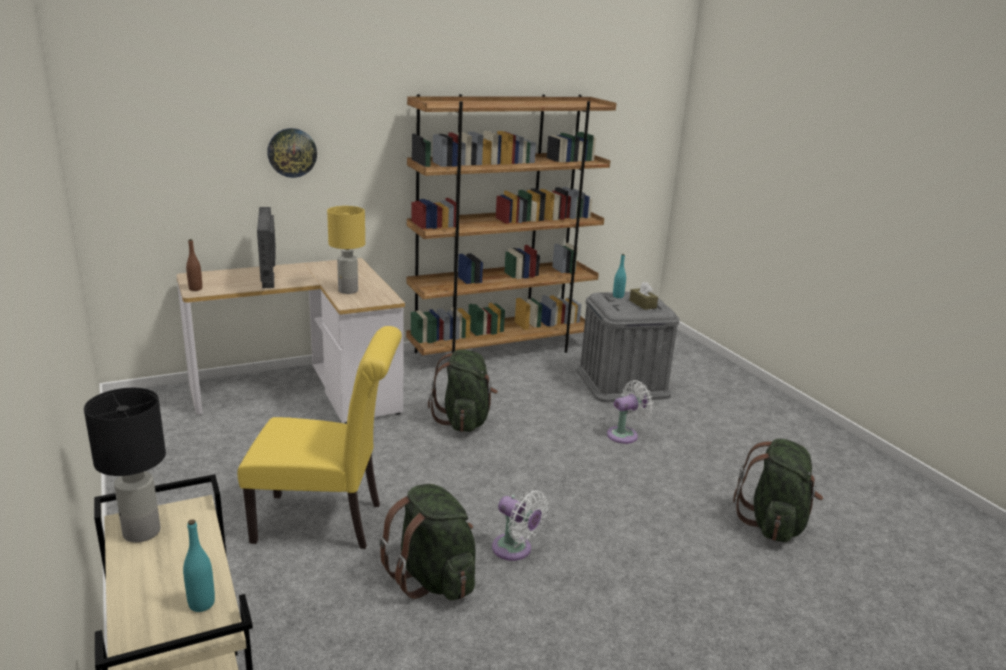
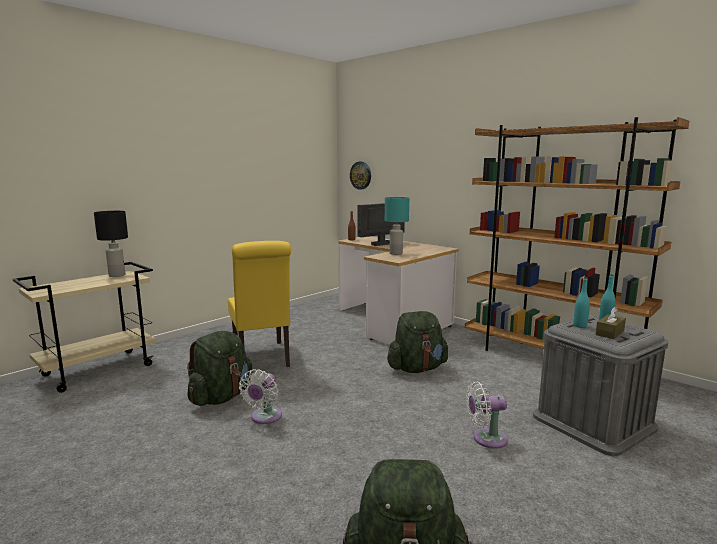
camera: 70 degrees right, 10 degrees down
(201, 604) = (60, 289): turquoise bottle -> turquoise bottle (580, 326)
(292, 152) = (426, 171): wall clock -> wall clock (360, 175)
(348, 291) = (395, 253): yellow table lamp -> turquoise table lamp
(625, 434) = (486, 439): white fan -> white fan turned 135 degrees clockwise

